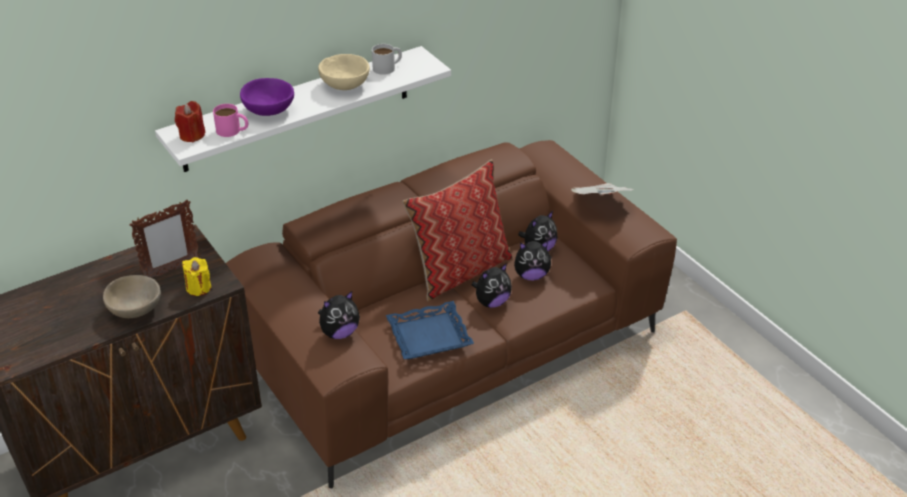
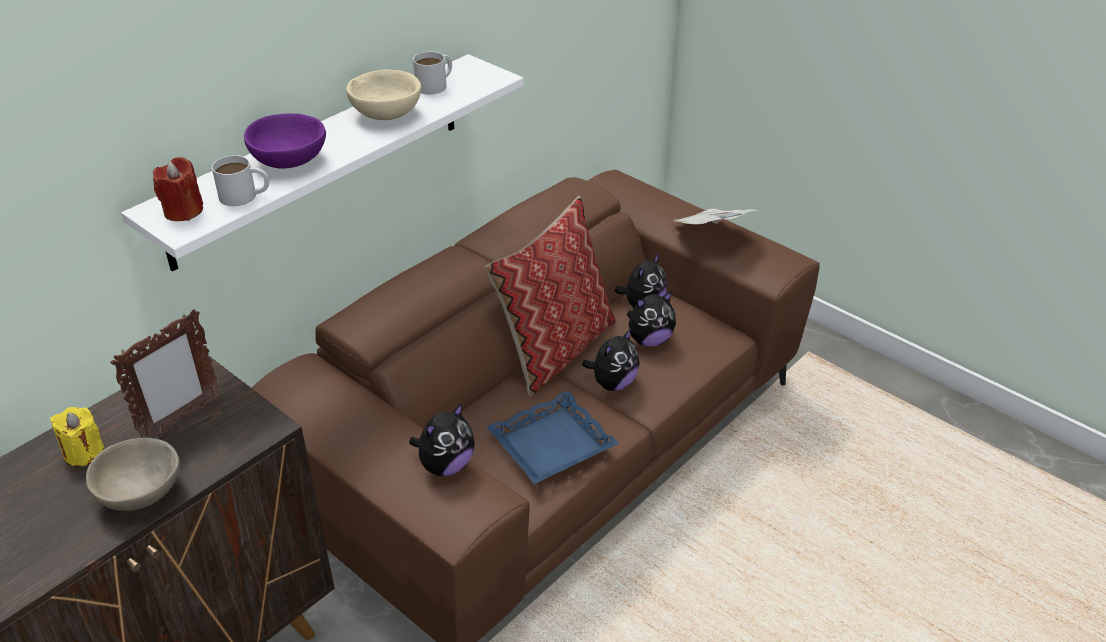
camera: 15 degrees left, 0 degrees up
(198, 288) = (232, 440): yellow candle -> yellow candle (84, 453)
(233, 131) = (245, 196): pink mug -> white mug

